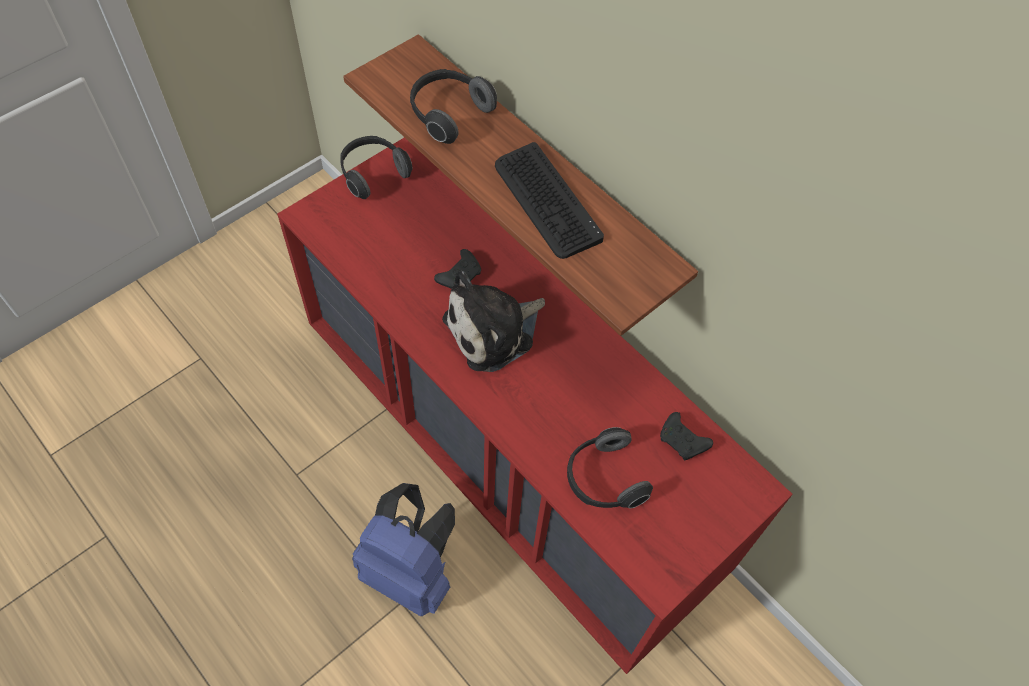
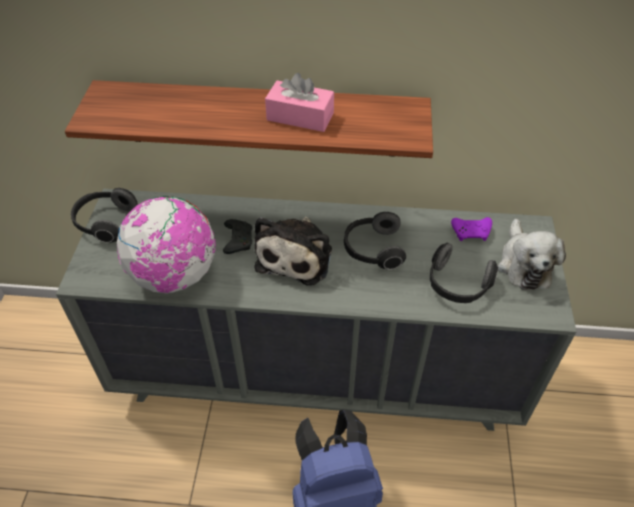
camera: 40 degrees left, 10 degrees down
(377, 268) = (175, 275): none -> globe
(448, 114) = (173, 109): headphones -> headphones (372, 250)
(507, 455) = (318, 371): red dresser -> grey dresser
(546, 201) = (300, 117): keyboard -> pink tissue box
(683, 441) = (471, 233): black game controller -> purple game controller
(695, 515) = (524, 264): none -> plush toy

